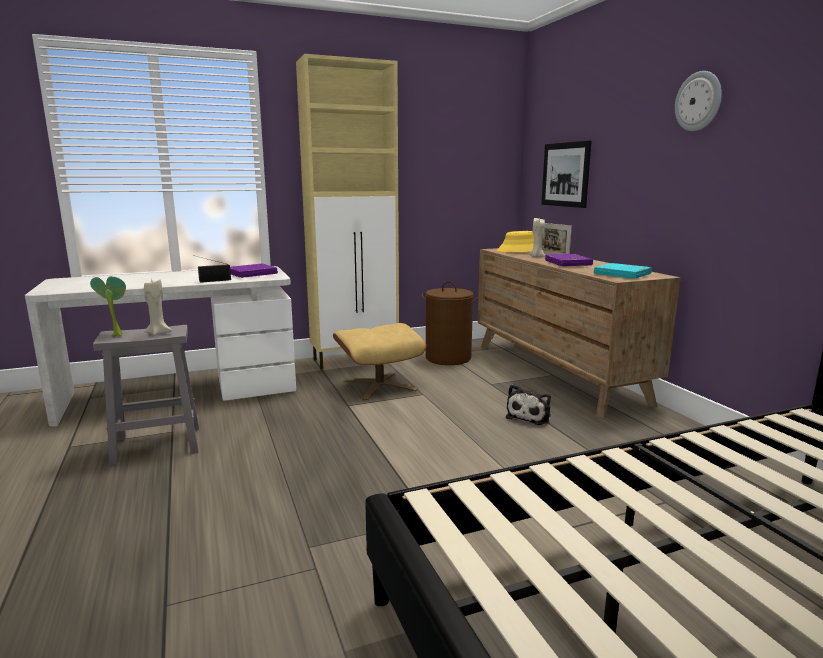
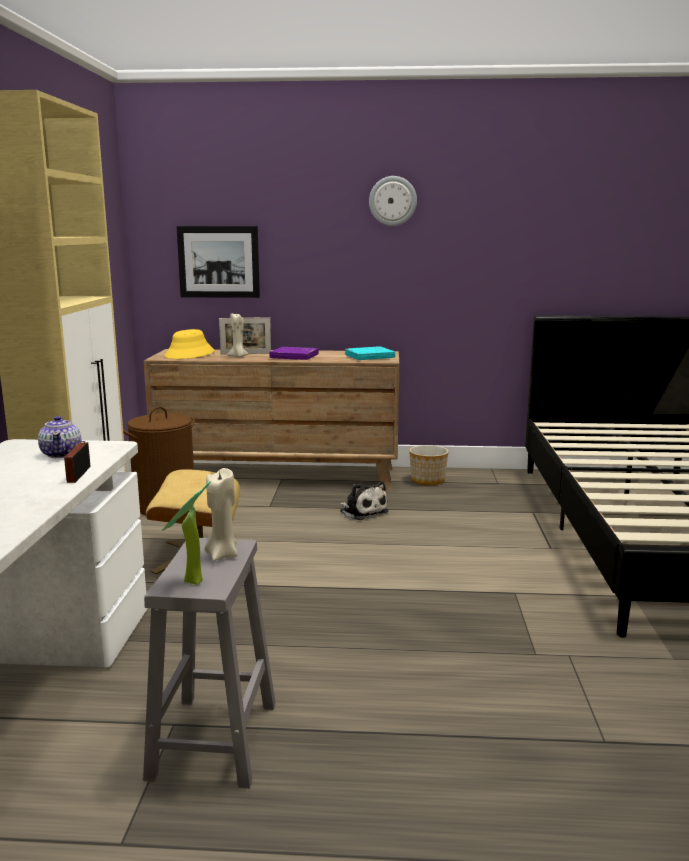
camera: 65 degrees left, 0 degrees up
(252, 274) = (62, 454): purple book -> teapot
(658, 428) = (428, 480): none -> planter

